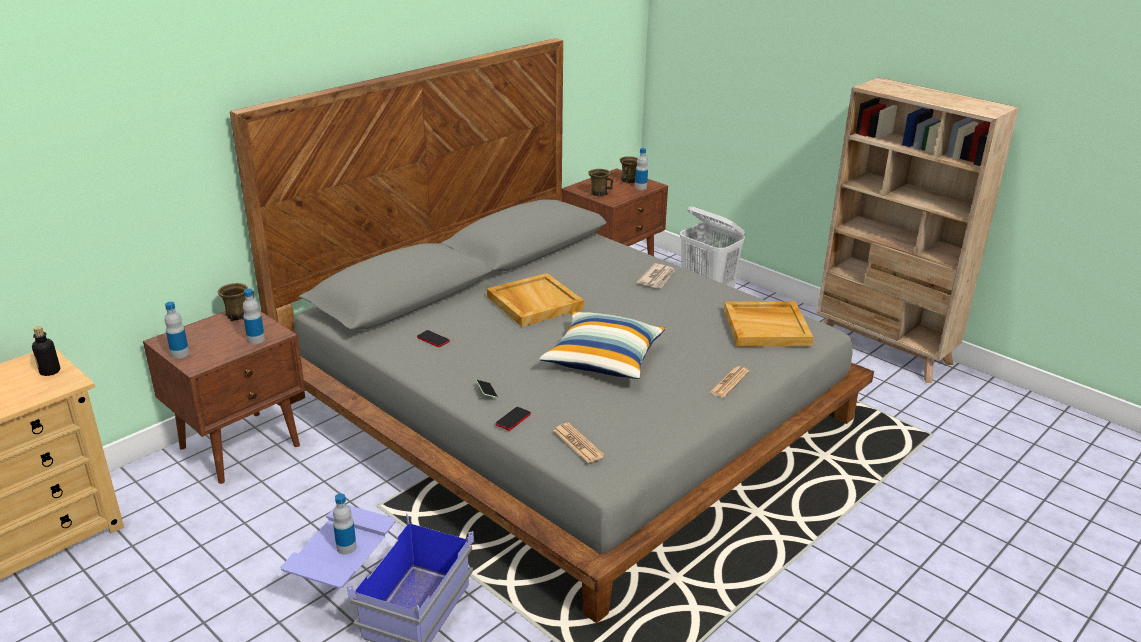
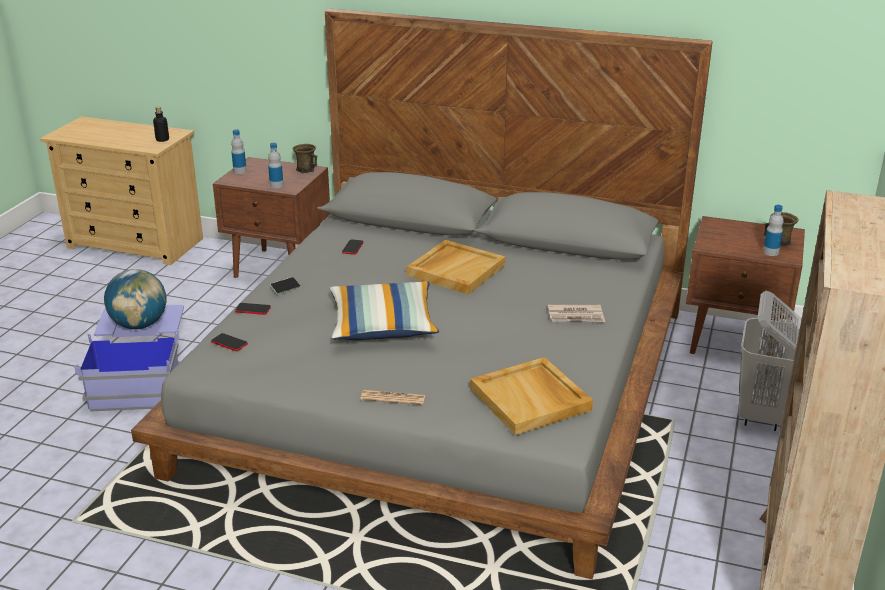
camera: 65 degrees right, 0 degrees up
(346, 547) = (139, 325): bottle -> globe
(578, 443) = (229, 343): newspaper -> phone
(599, 193) = (717, 235): brown mug -> none

